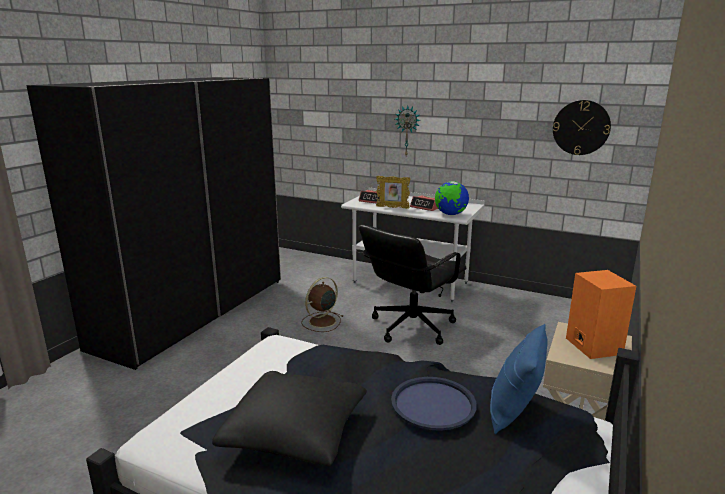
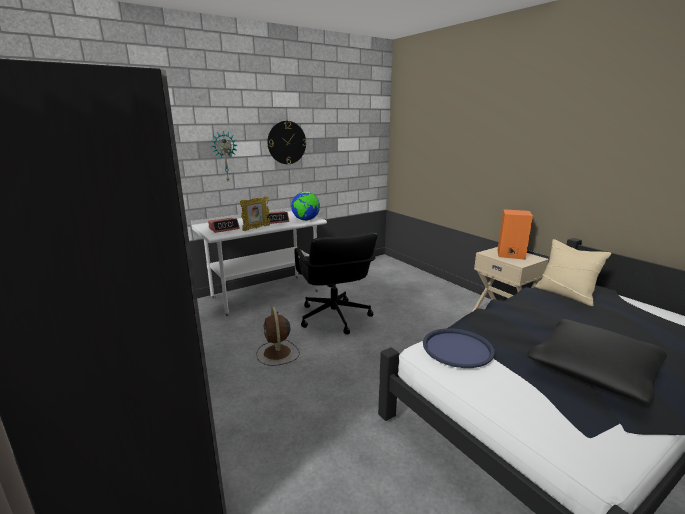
camera: 60 degrees left, 0 degrees up
(433, 404) = (559, 312): blue tray -> blue tray (457, 348)
(514, 410) = (565, 294): blue pillow -> beige pillow
(581, 127) = (352, 140): wall clock -> wall clock (286, 142)

